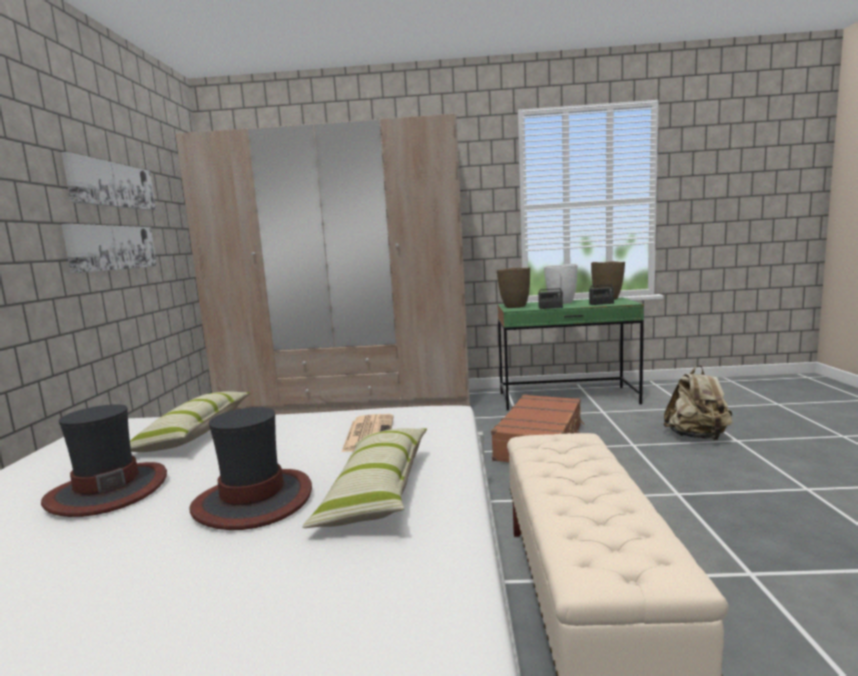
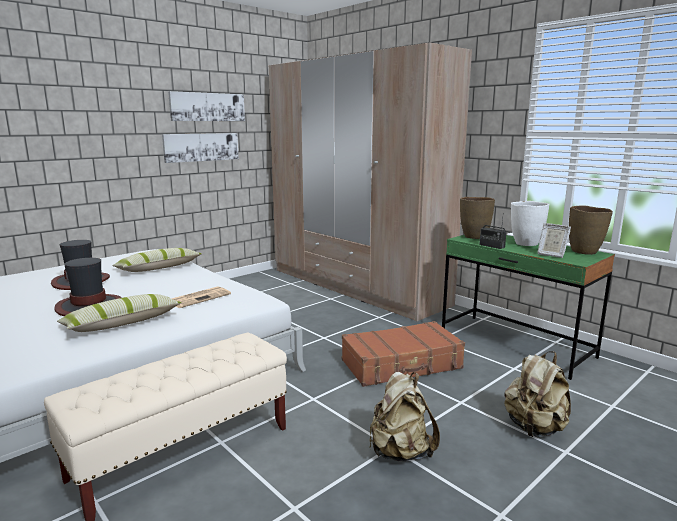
camera: 45 degrees right, 5 degrees up
(601, 303) = (551, 255): radio -> picture frame
(689, 493) = (400, 452): none -> beige backpack

